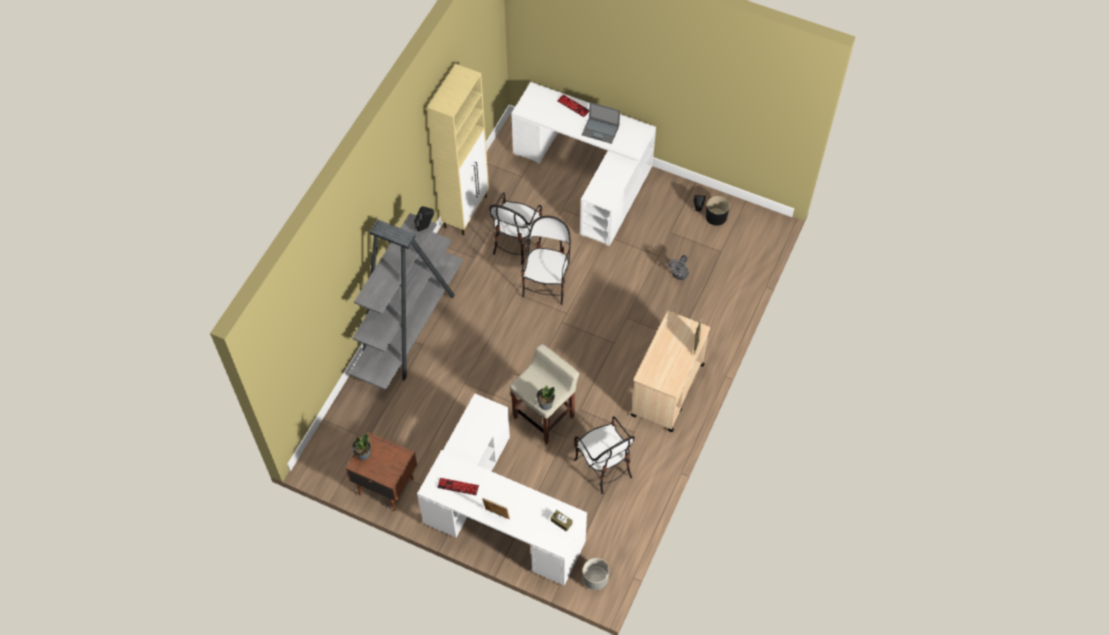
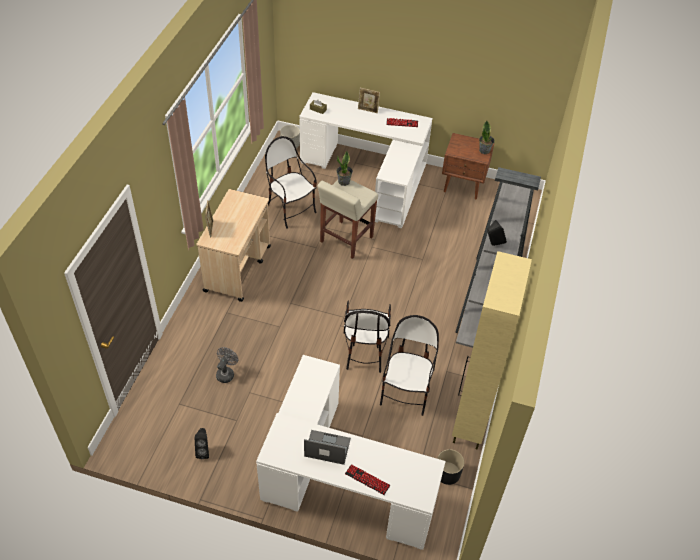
camera: 170 degrees right, 10 degrees down
(716, 216) = (182, 445): black planter -> black planter (447, 473)

